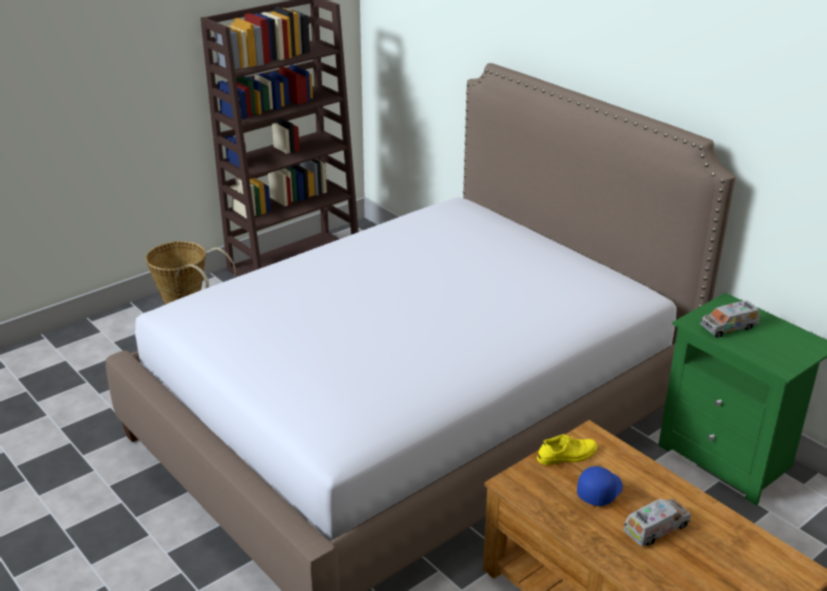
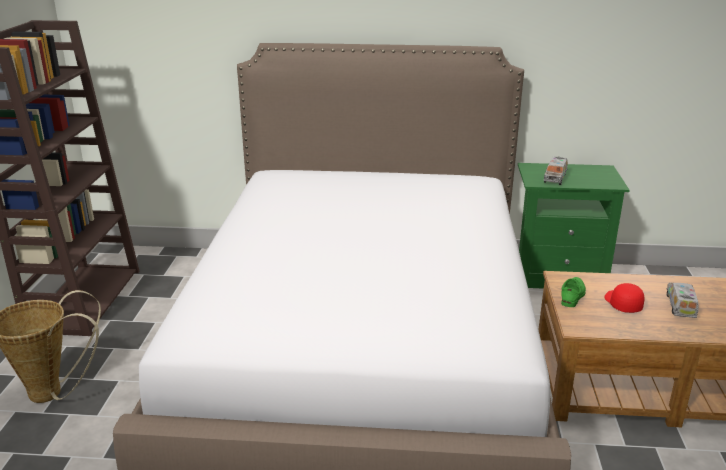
camera: 45 degrees left, 5 degrees down
(567, 455) = (572, 295): yellow shoe -> green shoe
(599, 490) = (622, 304): blue cap -> red cap

